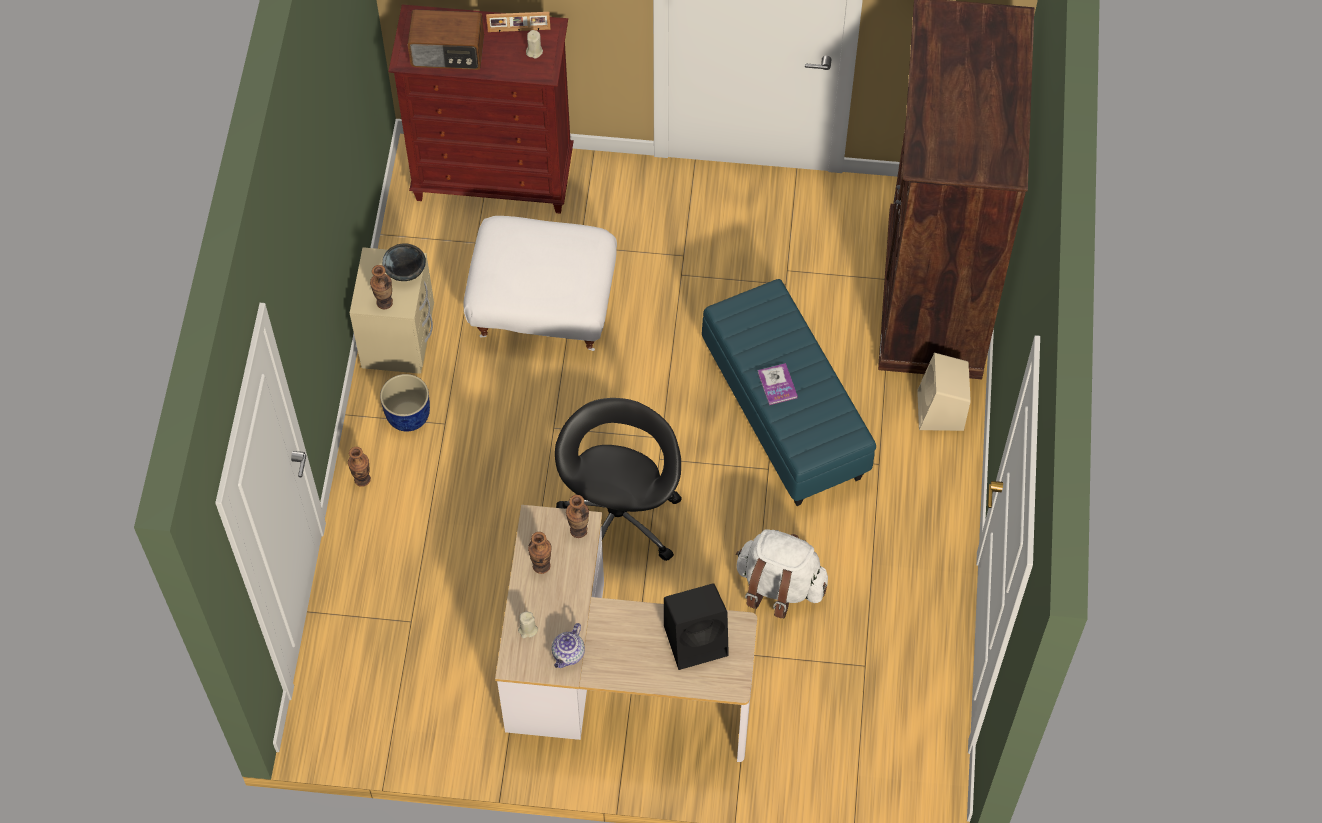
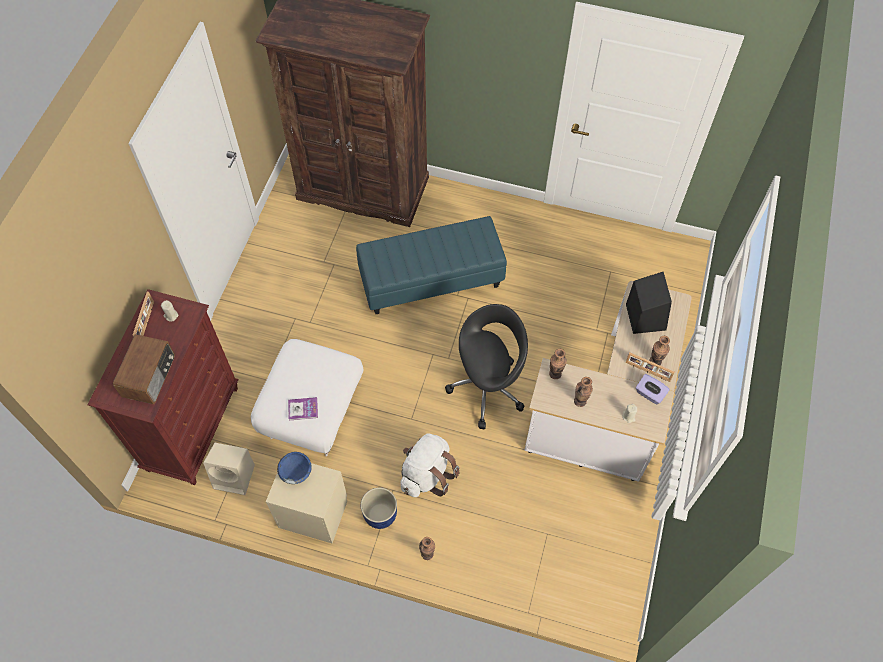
camera: 80 degrees left, 0 degrees up
(384, 302) = (321, 491): vase -> vase (655, 361)
(405, 270) = (296, 472): black bowl -> blue bowl
(568, 654) = (649, 394): teapot -> purple tissue box
(603, 649) = (647, 372): none -> picture frame
(621, 516) = (487, 387): black office chair -> black office chair turned 135 degrees clockwise
(777, 385) = (439, 258): book -> book (303, 409)
(779, 586) = (551, 306): white backpack -> white backpack (427, 474)
(941, 412) = (446, 201): beige speaker -> beige speaker (235, 476)

